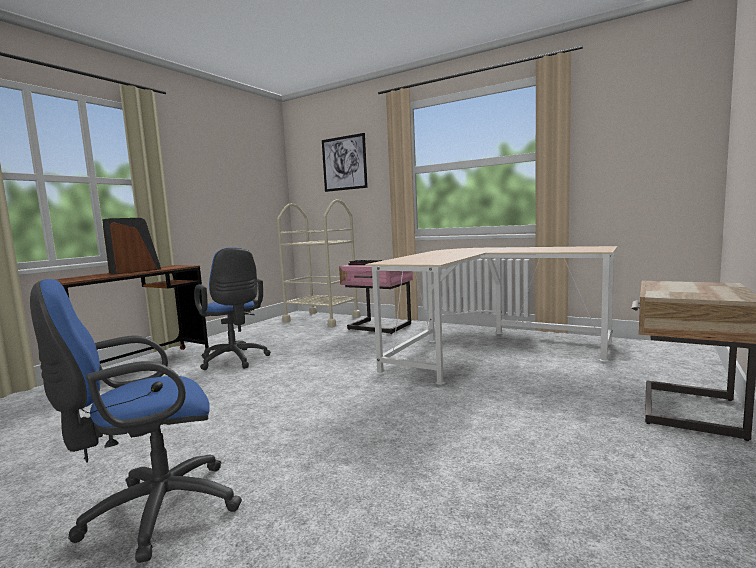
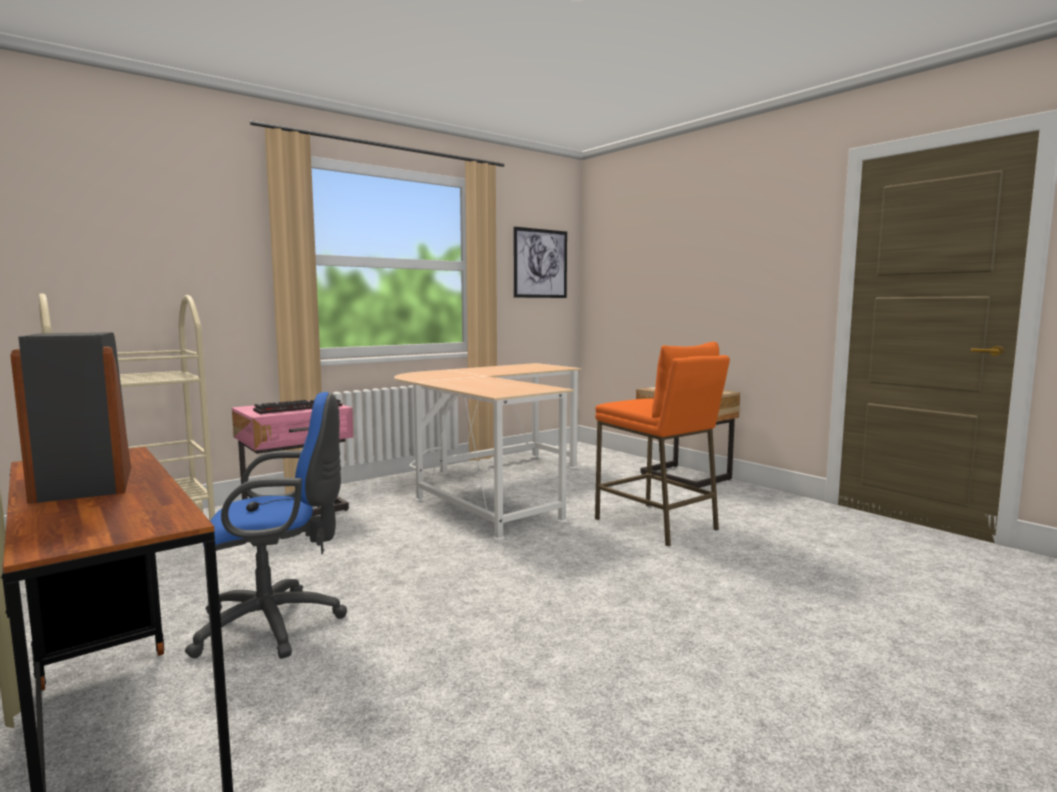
camera: 70 degrees left, 0 degrees up
(153, 512) = (790, 681): blue office chair -> none
(344, 163) = (150, 223): picture -> picture (540, 263)
(478, 418) = (656, 524): none -> orange stool

